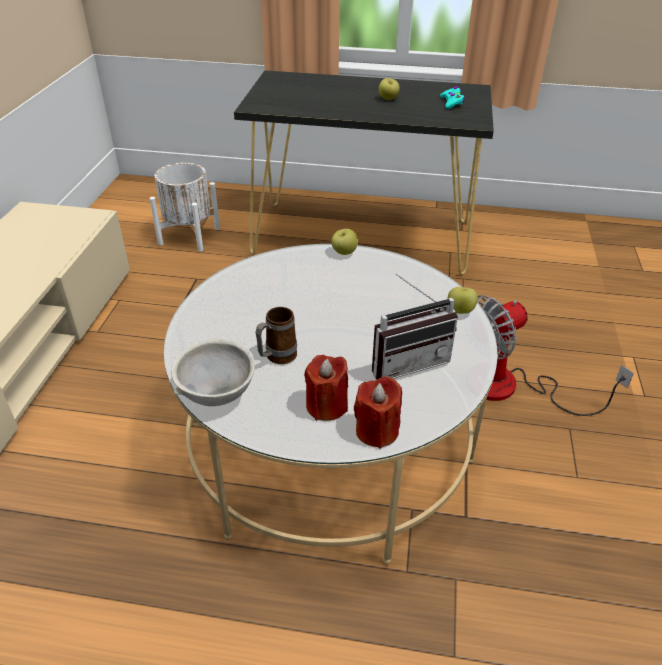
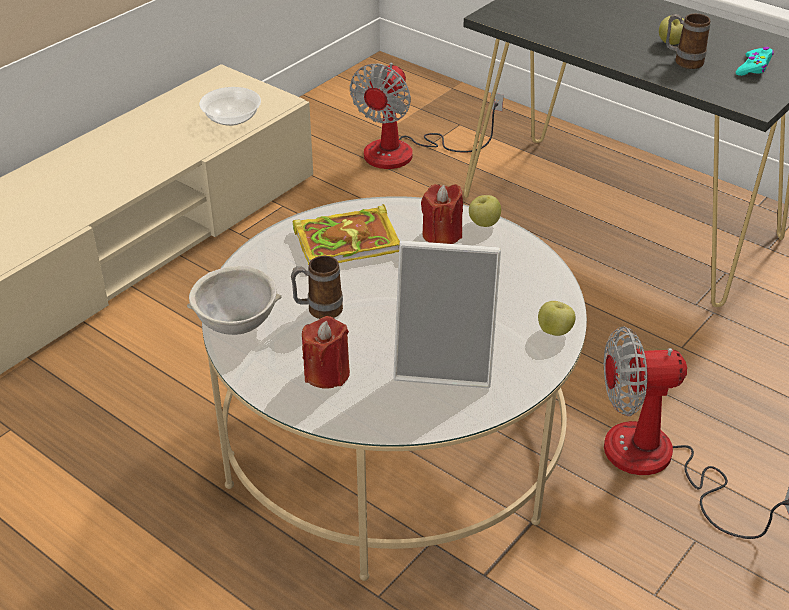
camera: 30 degrees right, 0 degrees up
(60, 239) = (232, 118): none -> bowl
(189, 236) = (407, 152): white planter -> fan
(255, 295) = (349, 240): none -> book
(377, 431) = (354, 414): red candle -> red candle (441, 234)
(407, 108) = (683, 61): none -> mug
(407, 361) = (445, 362): radio -> picture frame

